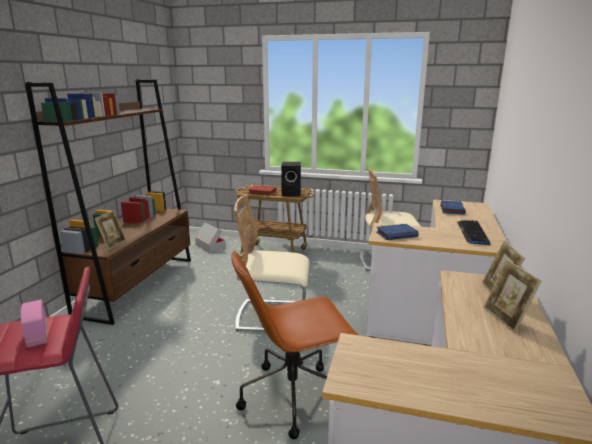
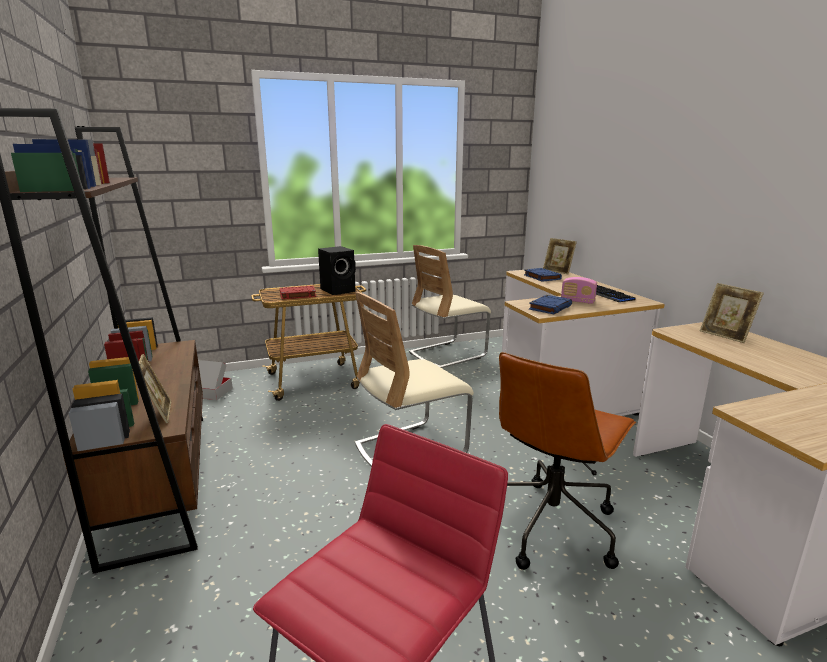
camera: 35 degrees left, 0 degrees up
(37, 336) = (388, 572): radio -> radio (577, 301)
(506, 319) = (774, 353): picture frame -> picture frame (557, 271)

